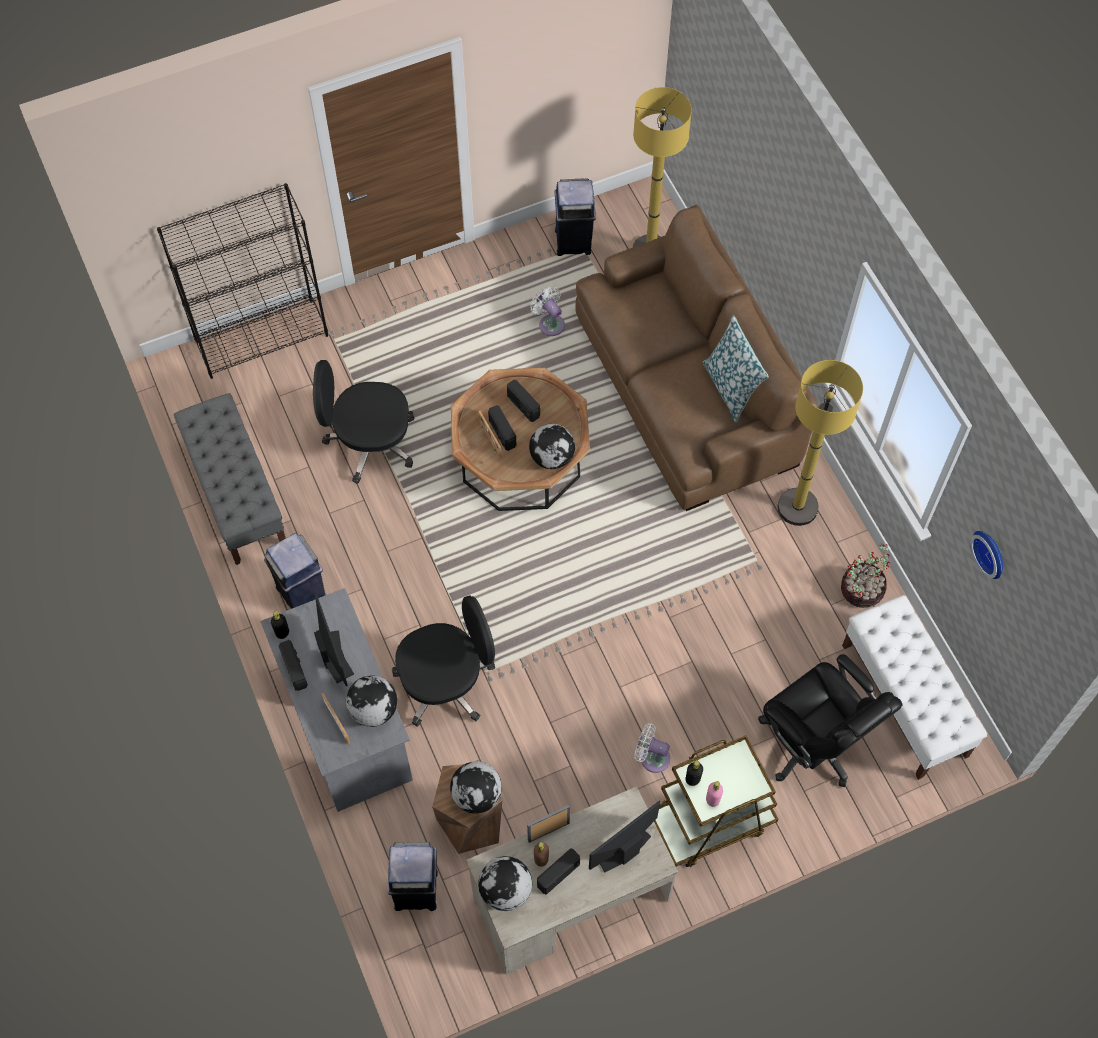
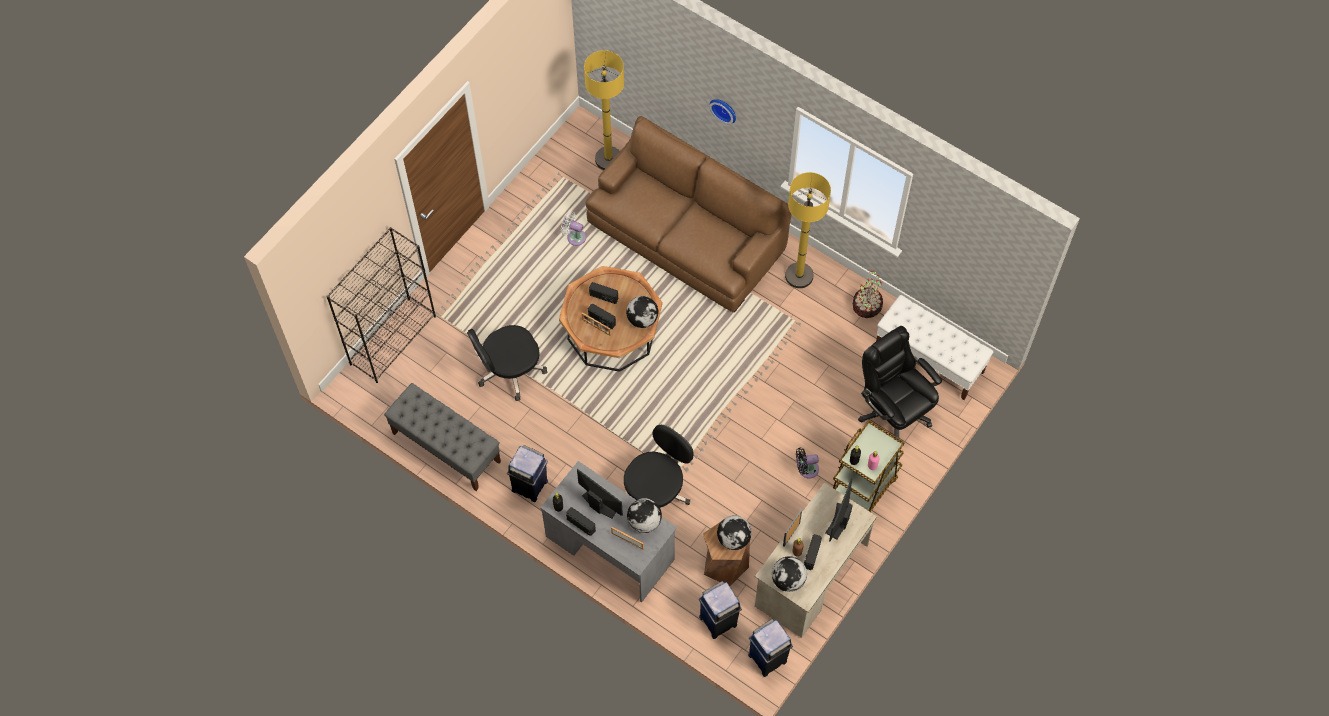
camera: 30 degrees left, 0 degrees up
(574, 241) = (555, 176): blue trash can -> blue trash can (768, 658)
(652, 757) = (806, 469): white fan -> black fan
(731, 388) = (725, 221): pillow -> none
(813, 743) = (893, 411): black office chair -> black office chair turned 150 degrees counterclockwise
(991, 553) = (953, 242): wall clock -> wall clock (724, 109)

